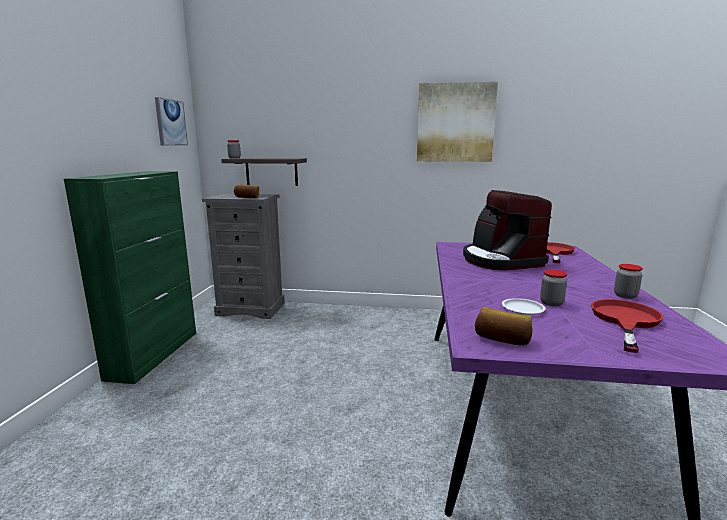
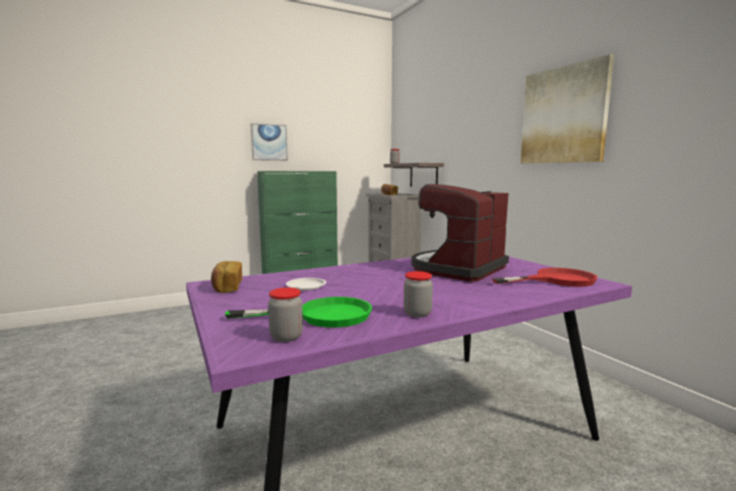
camera: 55 degrees right, 5 degrees down
(170, 122) = (360, 138): picture -> picture (269, 142)
(551, 303) = (338, 292): jar -> jar (286, 337)
(624, 321) = (321, 315): red frying pan -> green frying pan

